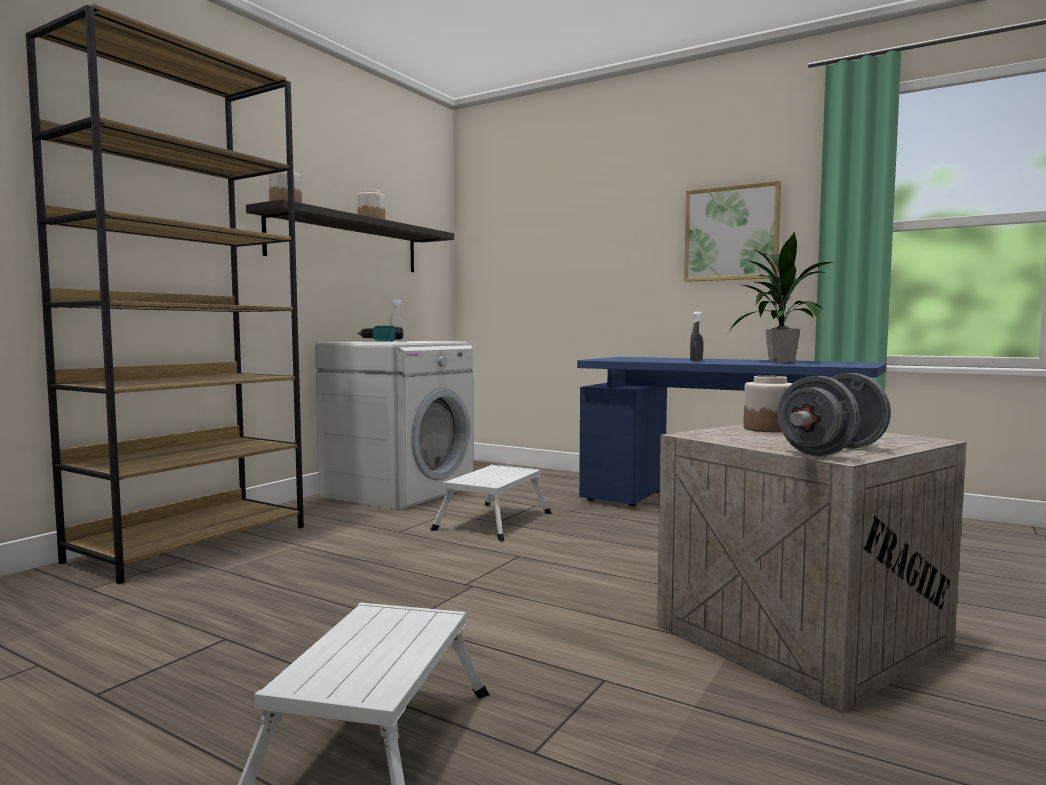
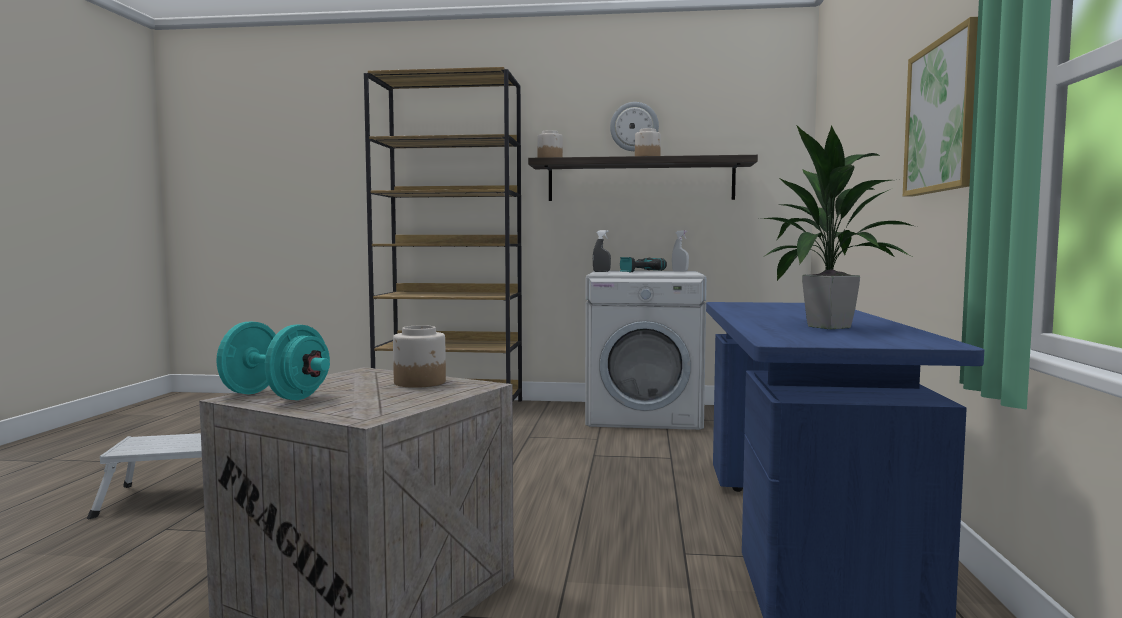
camera: 65 degrees right, 0 degrees up
(339, 183) = (634, 126): none -> wall clock
(494, 521) = (595, 454): white step ladder -> none
(696, 361) = (771, 314): grey spray bottle -> grey spray bottle (601, 271)
(832, 451) = (274, 396): grey dumbbell -> turquoise dumbbell

